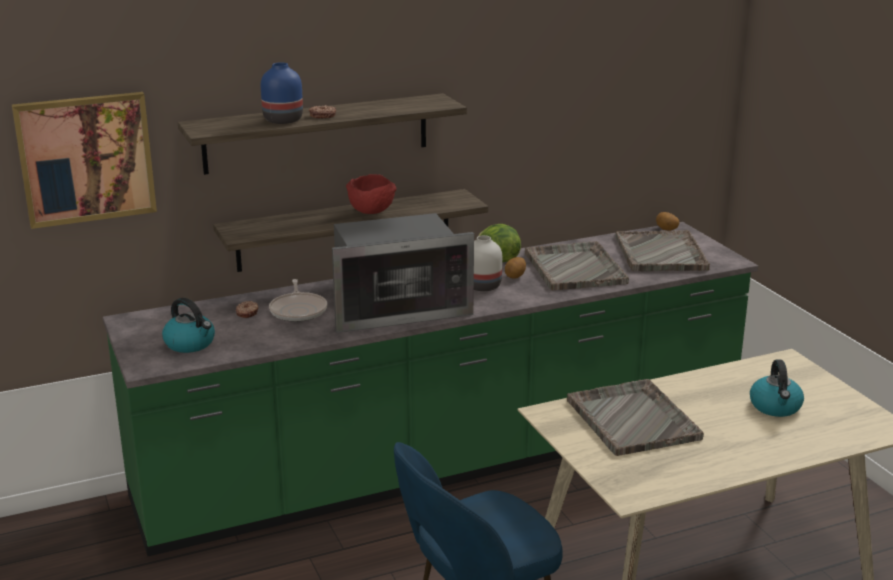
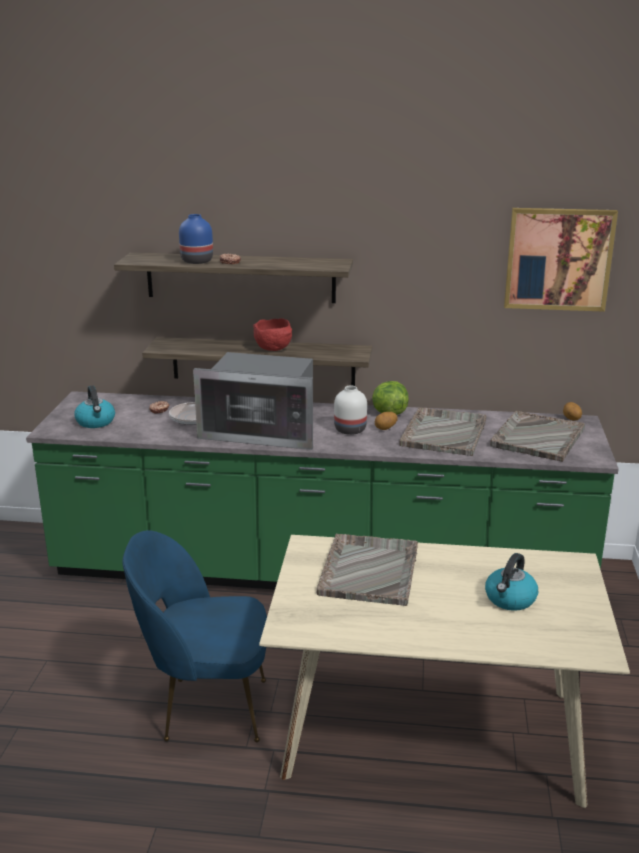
camera: 30 degrees right, 0 degrees up
(86, 158) = (63, 271): picture -> picture (558, 259)

